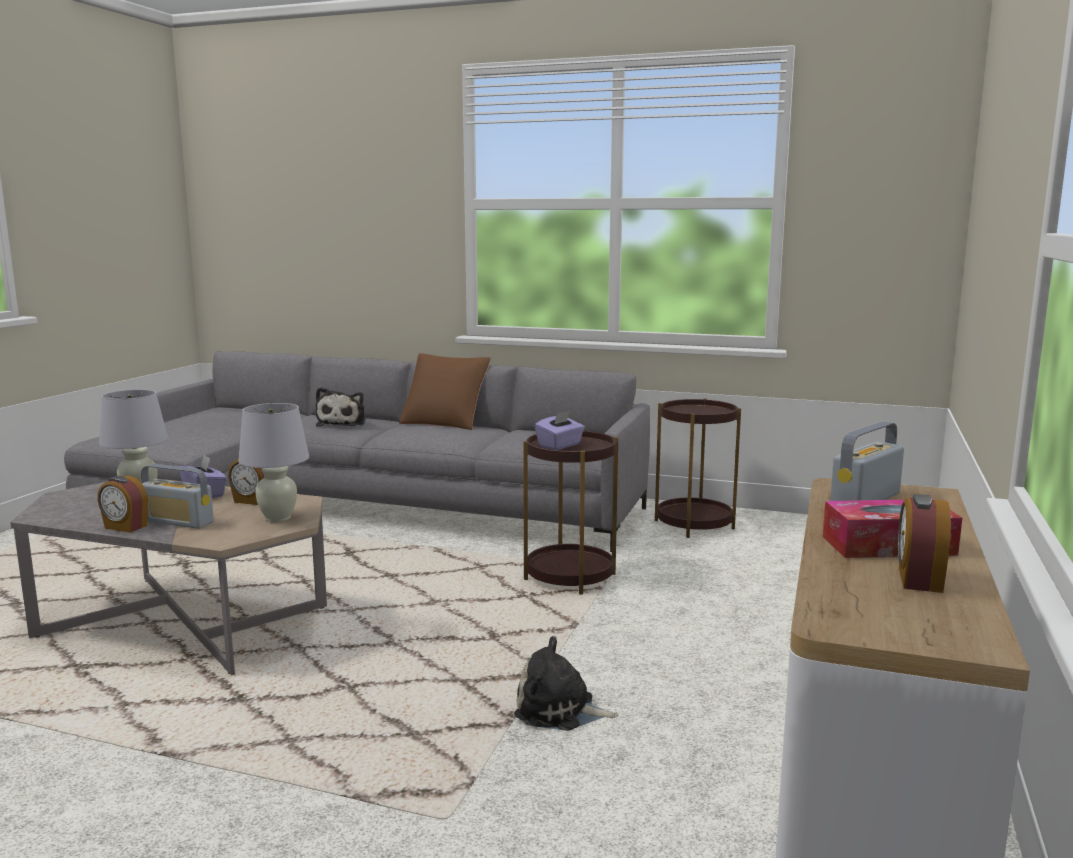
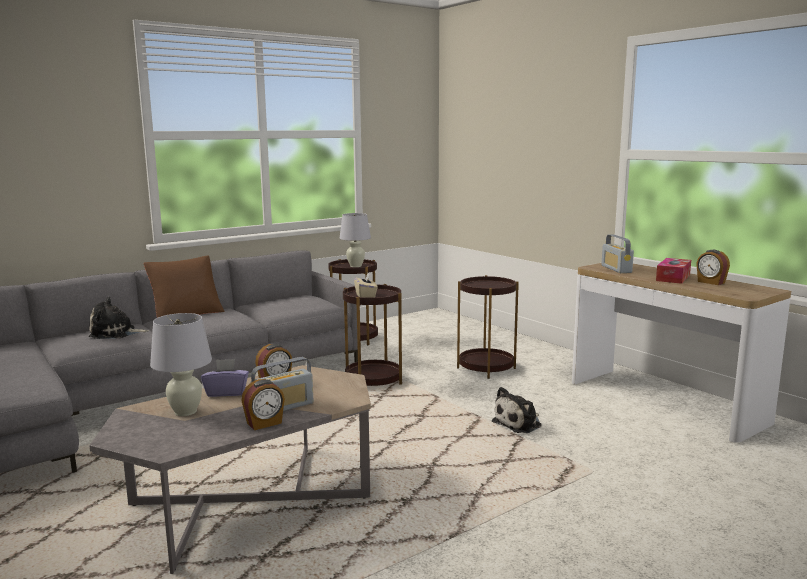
camera: 55 degrees left, 0 degrees up
(278, 518) = (329, 381): white table lamp -> white table lamp (355, 266)
(343, 423) = (115, 333): plush toy -> plush toy turned 135 degrees clockwise
(560, 445) = (366, 296): purple tissue box -> beige tissue box
(741, 628) = (486, 368): none -> brown side table

